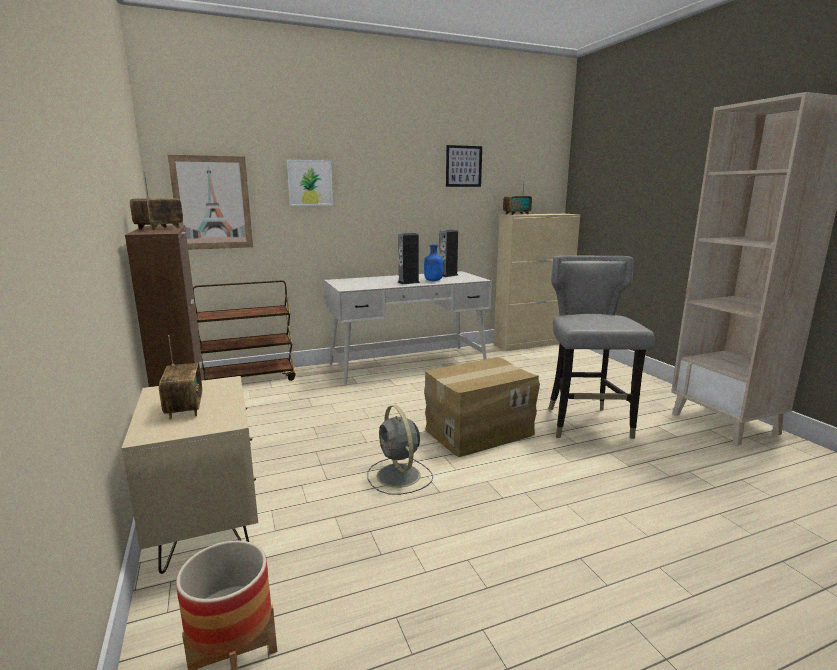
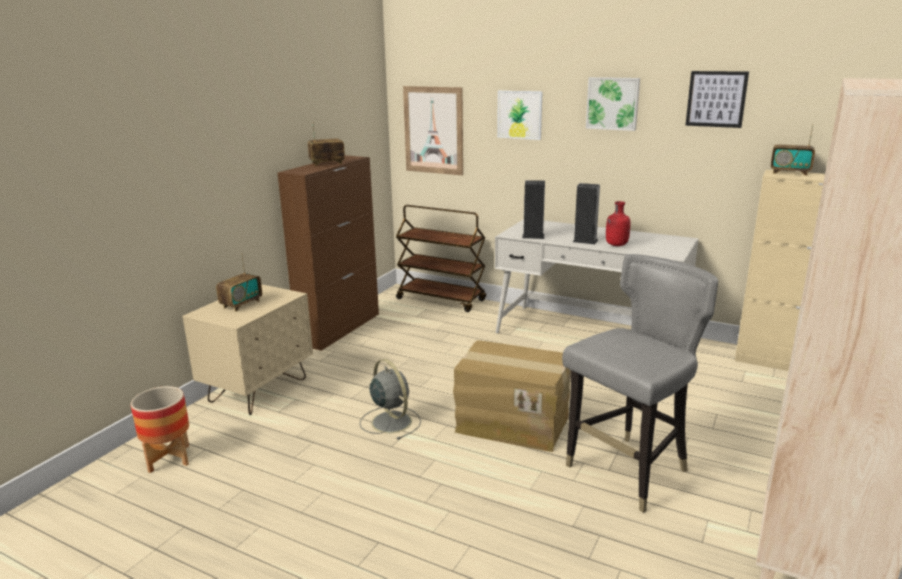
camera: 50 degrees right, 5 degrees up
(392, 170) = (613, 103): none -> picture
(399, 476) = (390, 421): grey fan -> grey fan turned 120 degrees clockwise
(433, 281) = (616, 245): blue bottle -> red bottle
(448, 275) = (658, 241): speaker -> speaker (533, 236)

